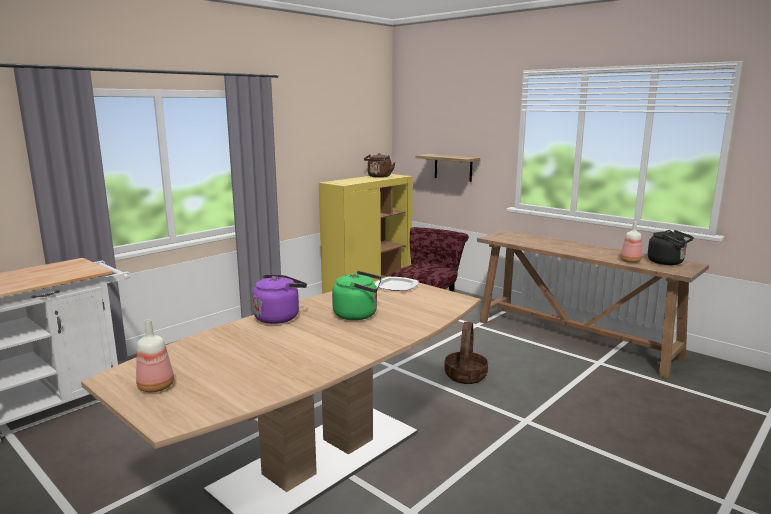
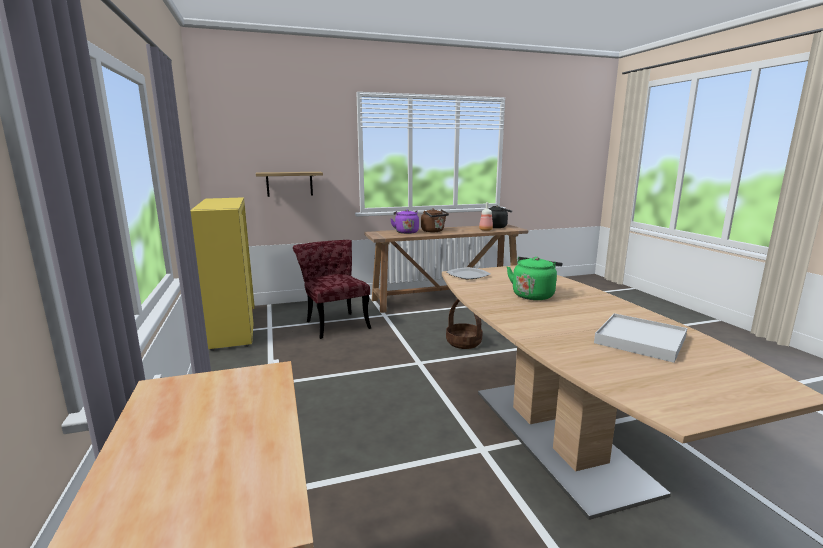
camera: 60 degrees left, 0 degrees up
(156, 386) = (700, 389): bottle -> none
(258, 363) = (640, 340): none -> white tray
(279, 317) = (517, 319): purple kettle -> purple kettle (406, 232)
(379, 177) = (219, 200): brown kettle -> brown kettle (433, 231)

